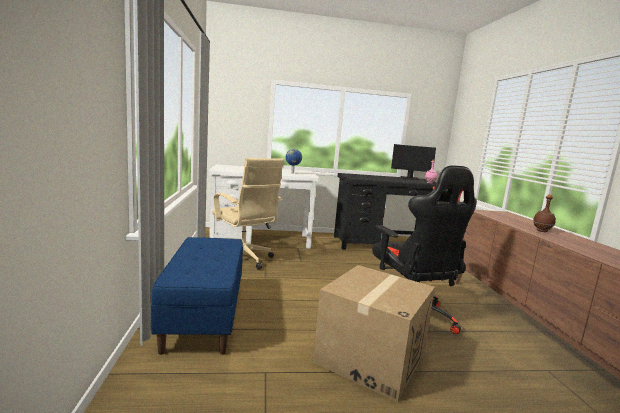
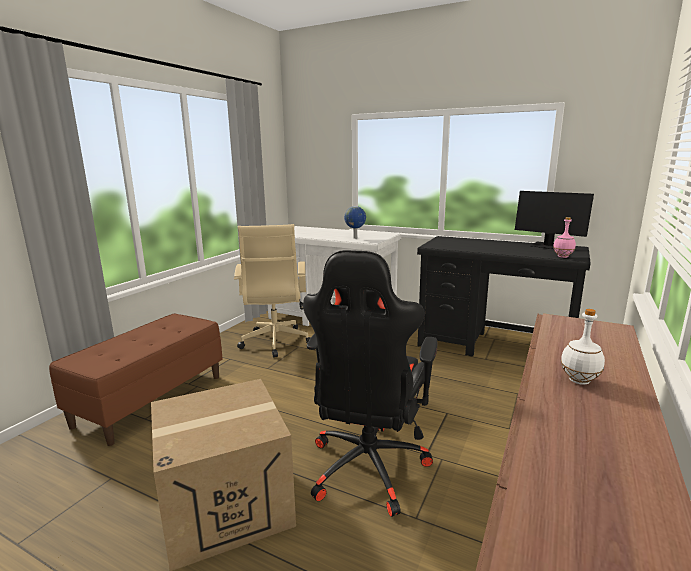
camera: 35 degrees right, 5 degrees up
(204, 315) = (151, 399): blue bench -> brown bench
(542, 231) = (578, 381): brown bottle -> white bottle

